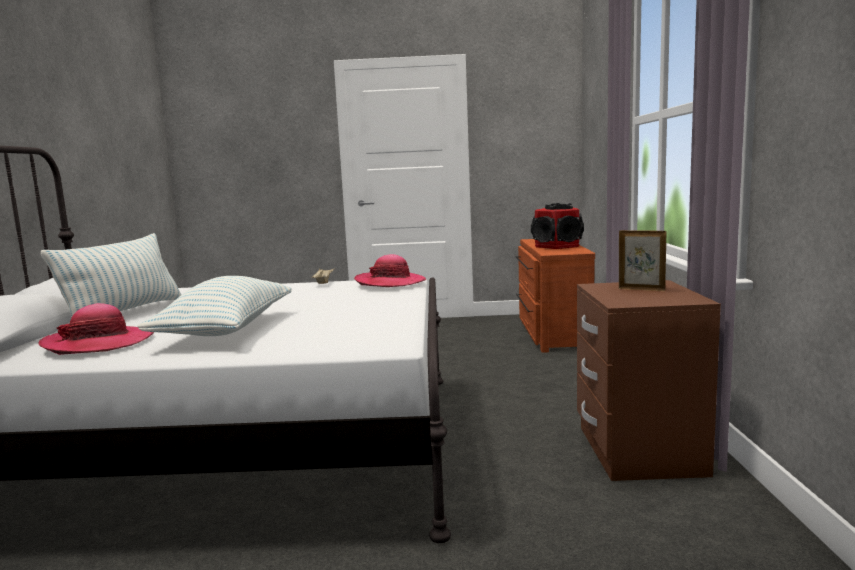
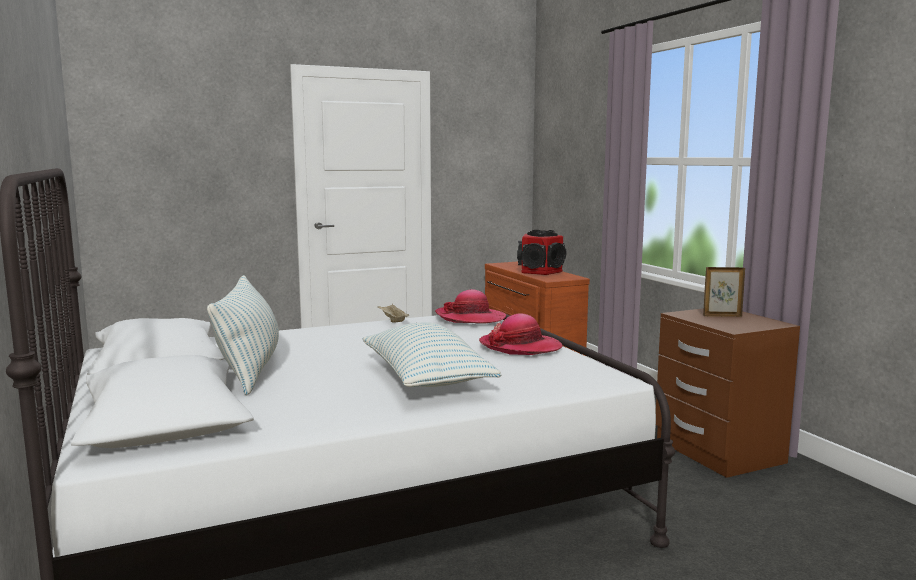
camera: 25 degrees left, 0 degrees up
(98, 344) = (321, 405): hat -> hat (520, 347)

